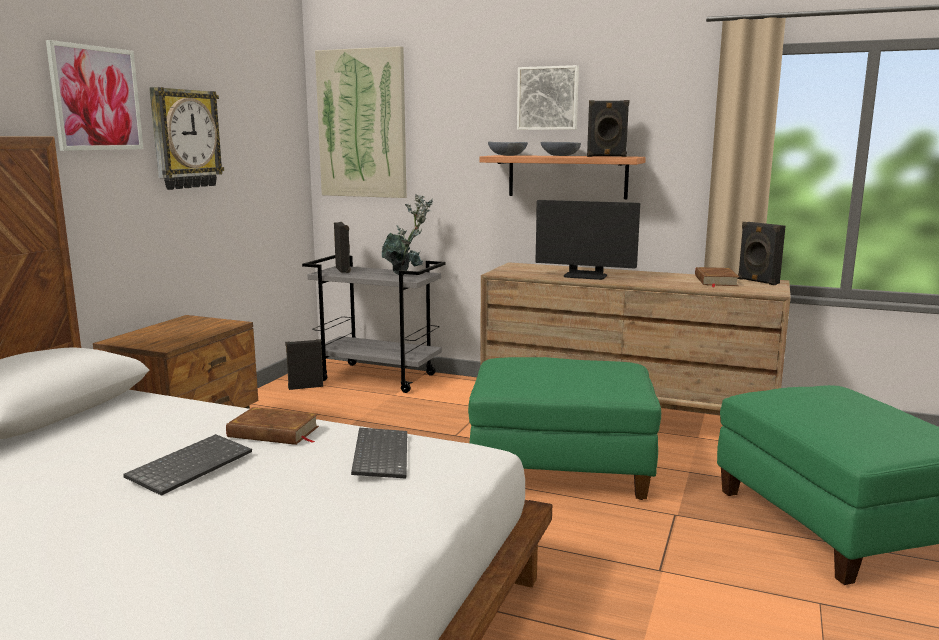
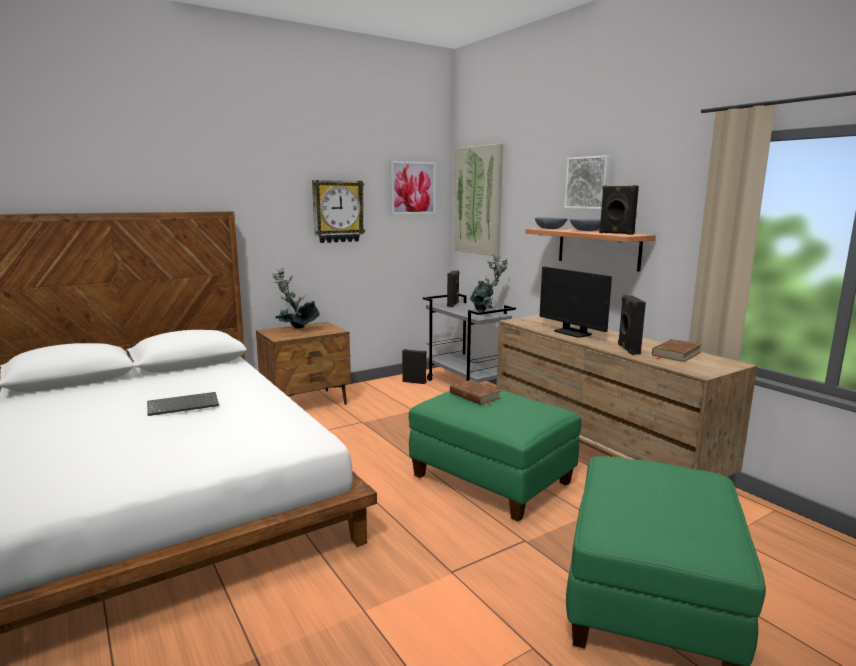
camera: 35 degrees right, 0 degrees up
(96, 98) = (272, 188): picture -> picture (412, 188)
(163, 332) = (295, 330): none -> potted plant
(273, 432) = (249, 398): brown book -> brown book (475, 396)
(379, 454) = (268, 425): keyboard -> none
(757, 281) = (717, 361): black speaker -> black speaker (627, 349)

